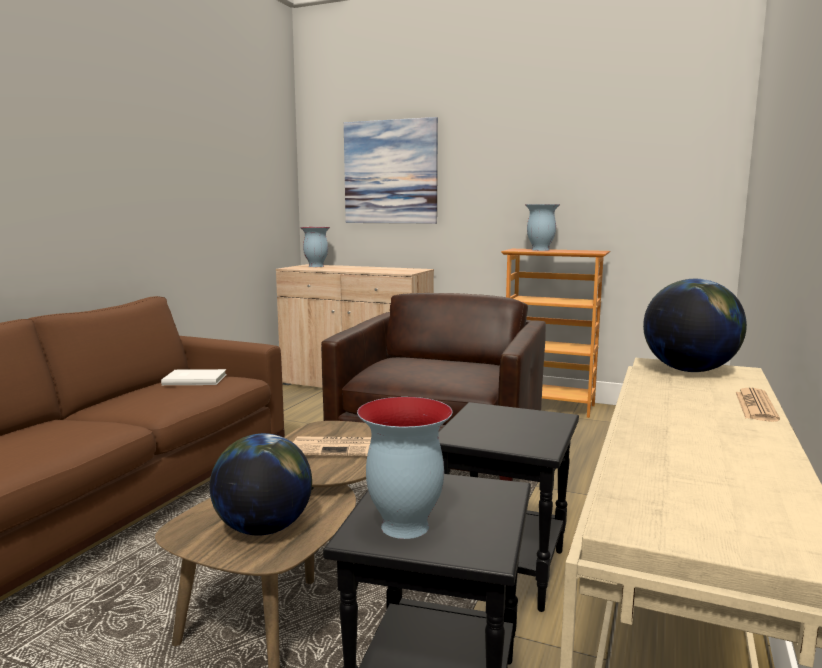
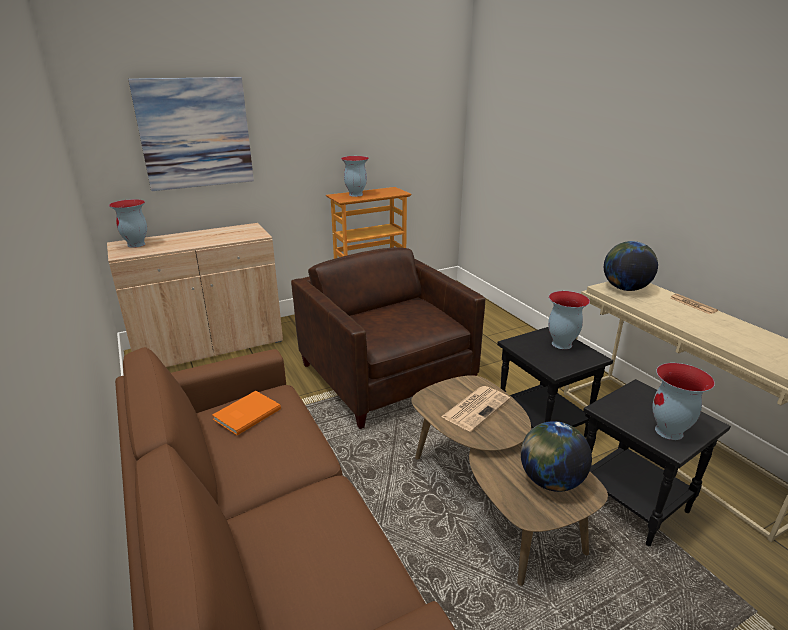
camera: 50 degrees left, 15 degrees up
(194, 379) = (245, 414): white book -> orange book
(533, 427) = (561, 344): none -> vase

